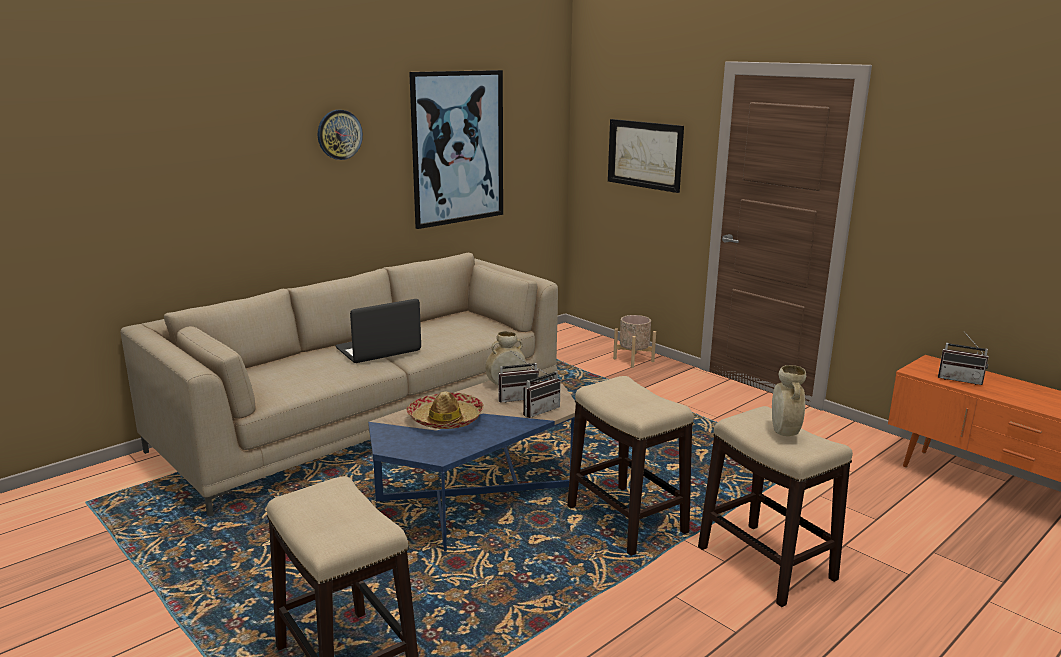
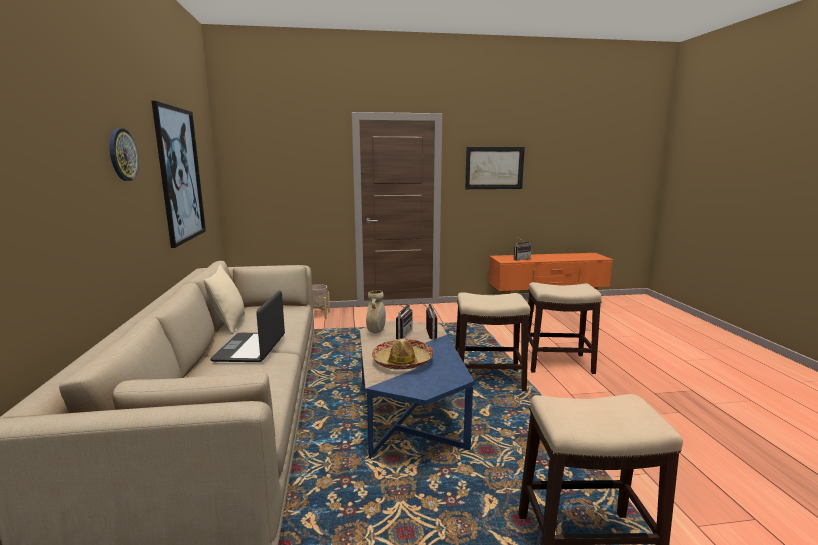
camera: 55 degrees left, 5 degrees down
(421, 323) = (229, 324): none -> beige pillow
(645, 154) = (294, 176): picture -> picture (494, 168)
(784, 433) = (564, 287): beige vase -> none

